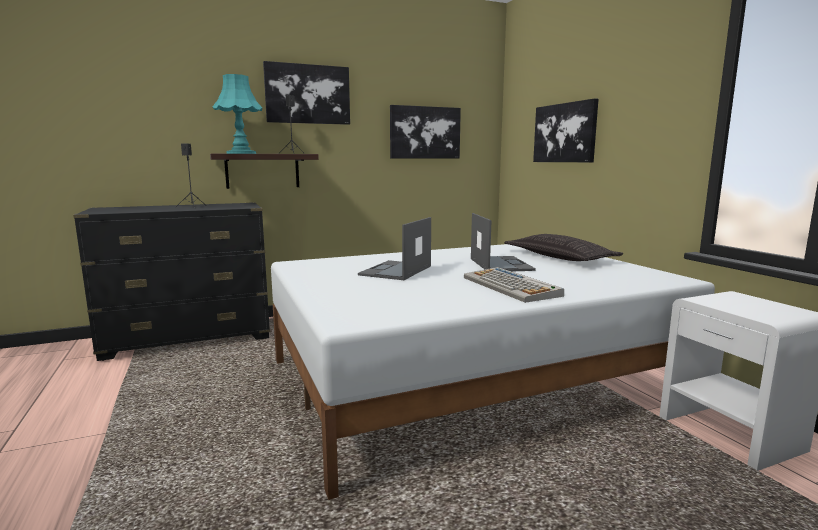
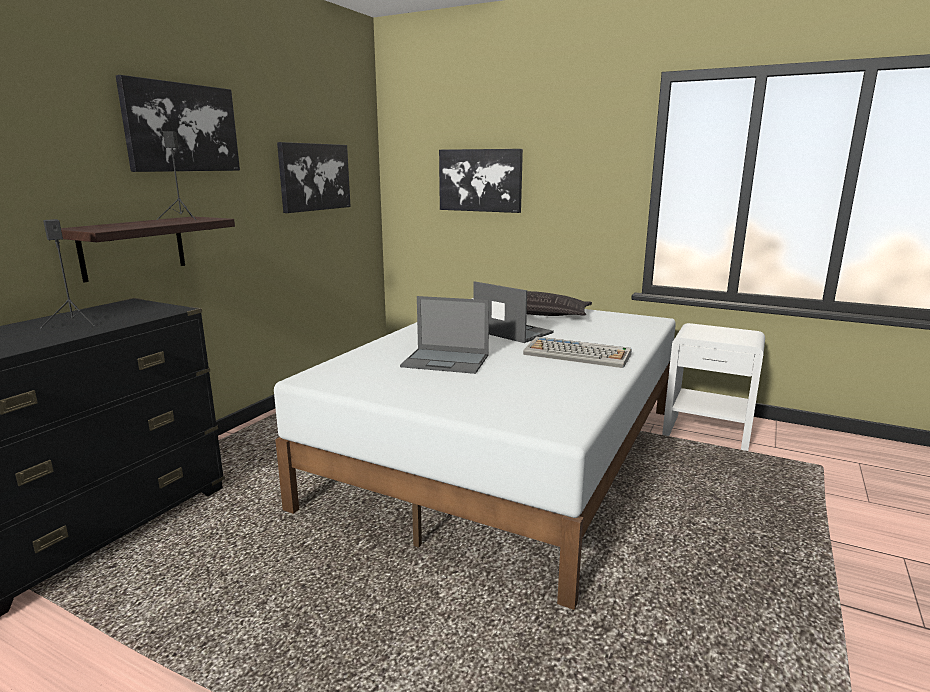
camera: 40 degrees left, 5 degrees up
(241, 153) = (120, 226): turquoise table lamp -> none
(395, 271) = (446, 361): laptop -> laptop turned 60 degrees counterclockwise

